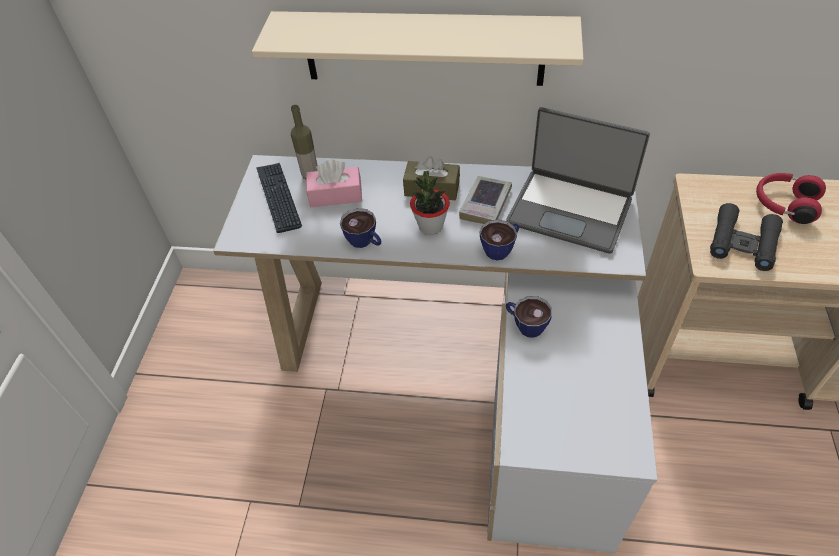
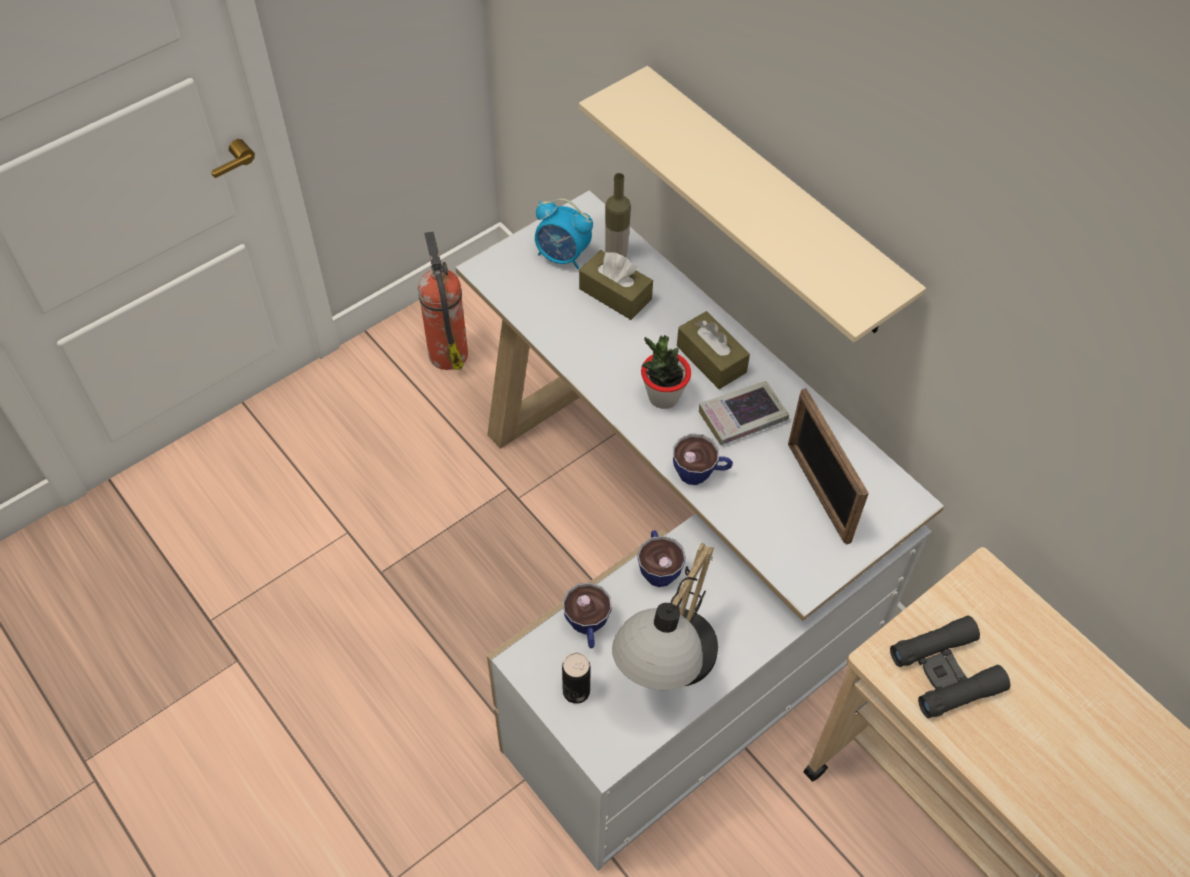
camera: 40 degrees right, 5 degrees up
(206, 345) = (447, 352): none -> fire extinguisher
(278, 198) = (562, 256): keyboard -> alarm clock
(335, 195) = (615, 294): pink tissue box -> brown tissue box
(365, 242) = (587, 364): cup -> cup (588, 628)
(570, 210) = (818, 492): laptop -> picture frame
(570, 435) = (576, 691): none -> can
(599, 375) = (667, 669): none -> table lamp
(783, 205) = (1053, 677): red headphones -> none

